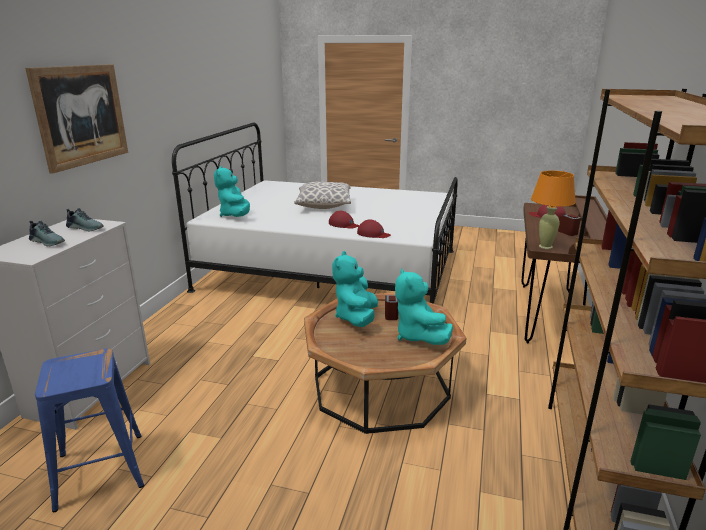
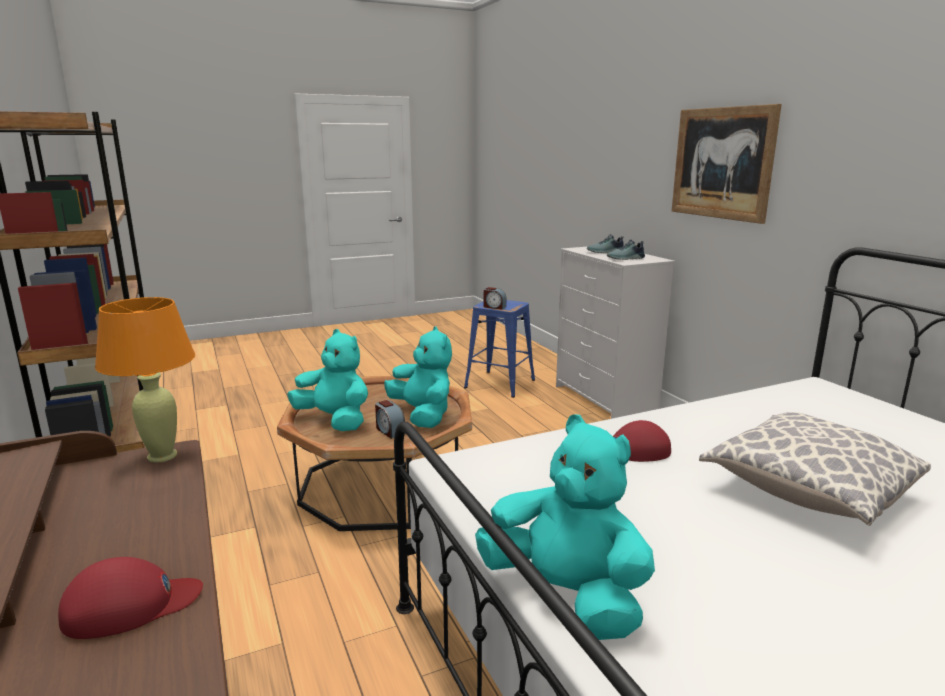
camera: 140 degrees right, 5 degrees down
(235, 215) = (815, 405): turquoise plush toy -> turquoise plush toy (566, 595)
(373, 234) = (541, 447): red cap -> none
(567, 232) = (90, 526): alarm clock -> alarm clock (494, 307)

